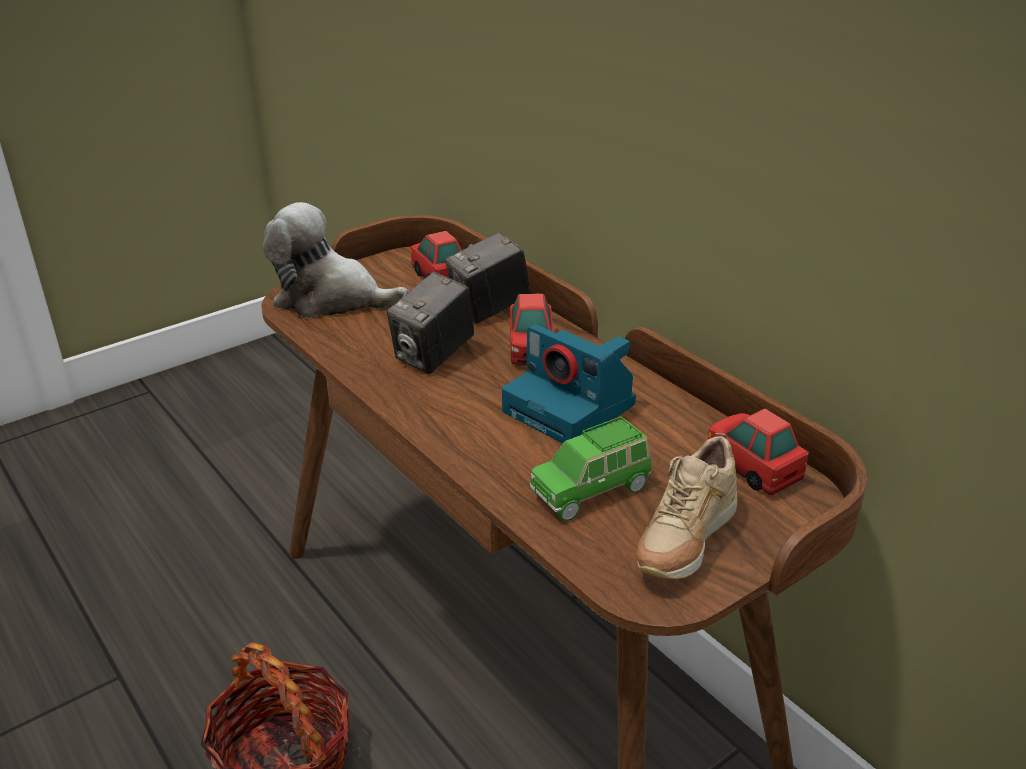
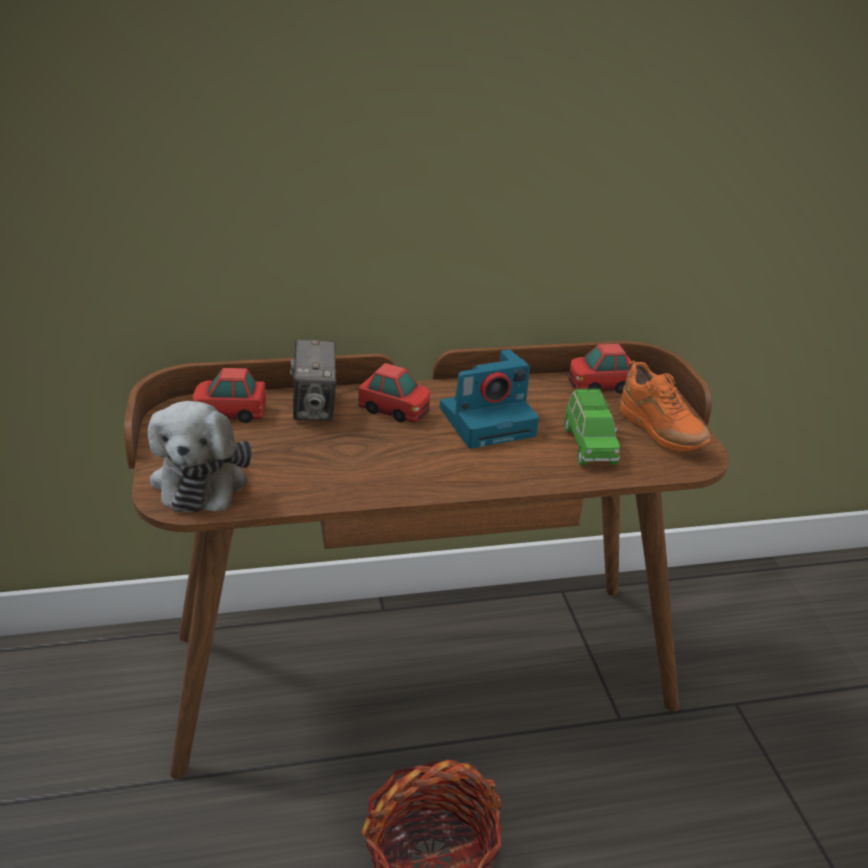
camera: 65 degrees left, 0 degrees up
(331, 299) = (202, 478): plush toy -> plush toy turned 45 degrees counterclockwise
(433, 357) = (363, 454): camera -> none
(683, 544) = (660, 433): beige shoe -> orange shoe

